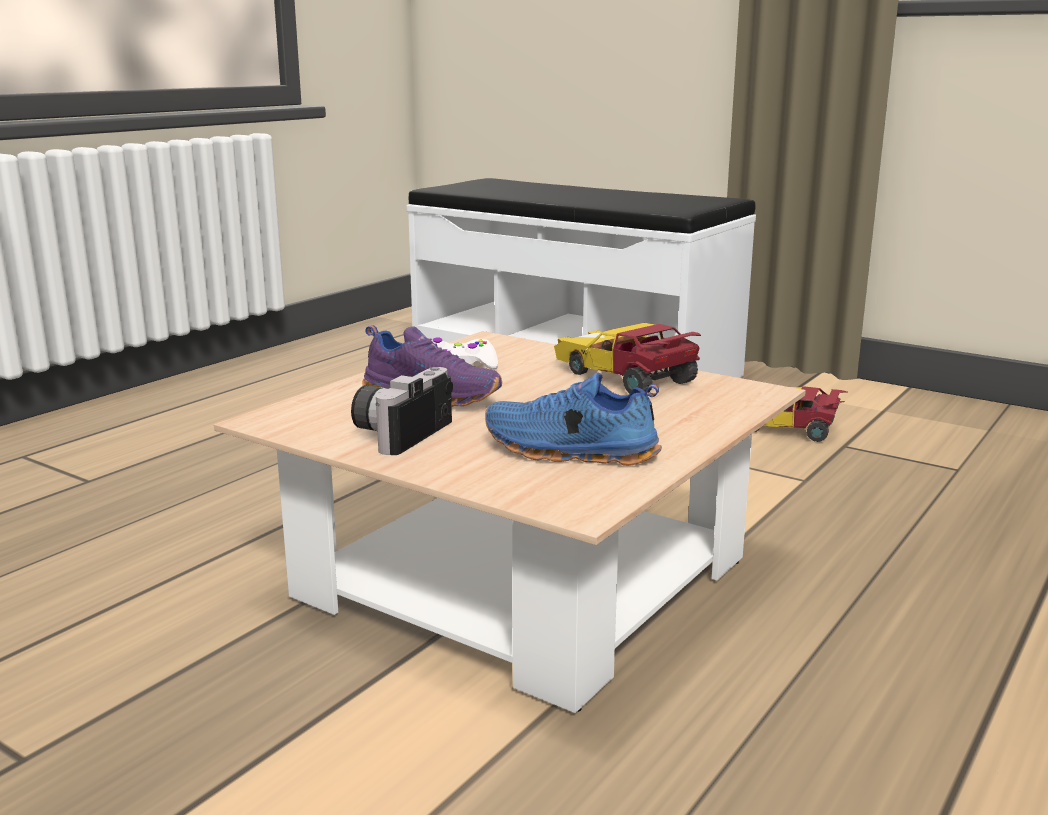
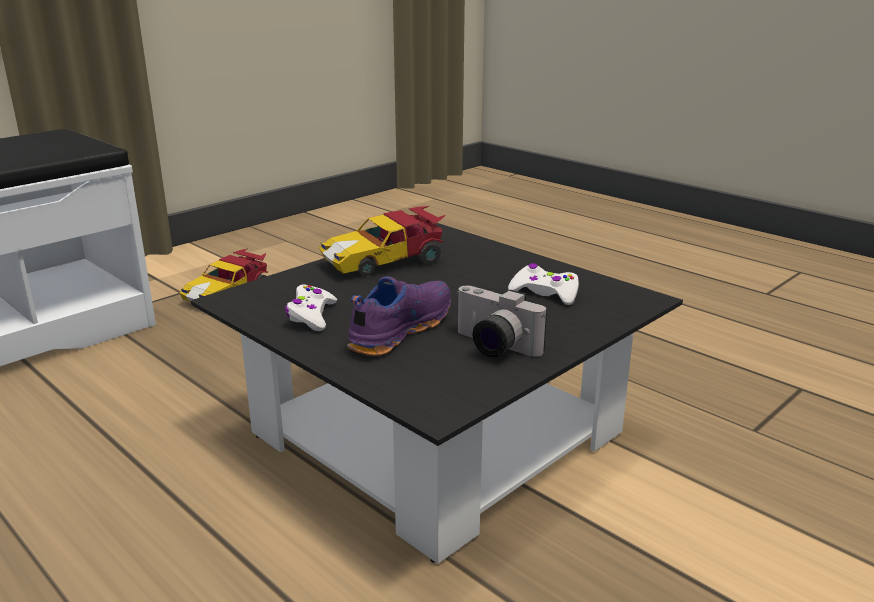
camera: 80 degrees left, 5 degrees up
(524, 578) = (437, 434): beige coffee table -> black coffee table
(570, 452) = (545, 293): blue shoe -> white game controller

